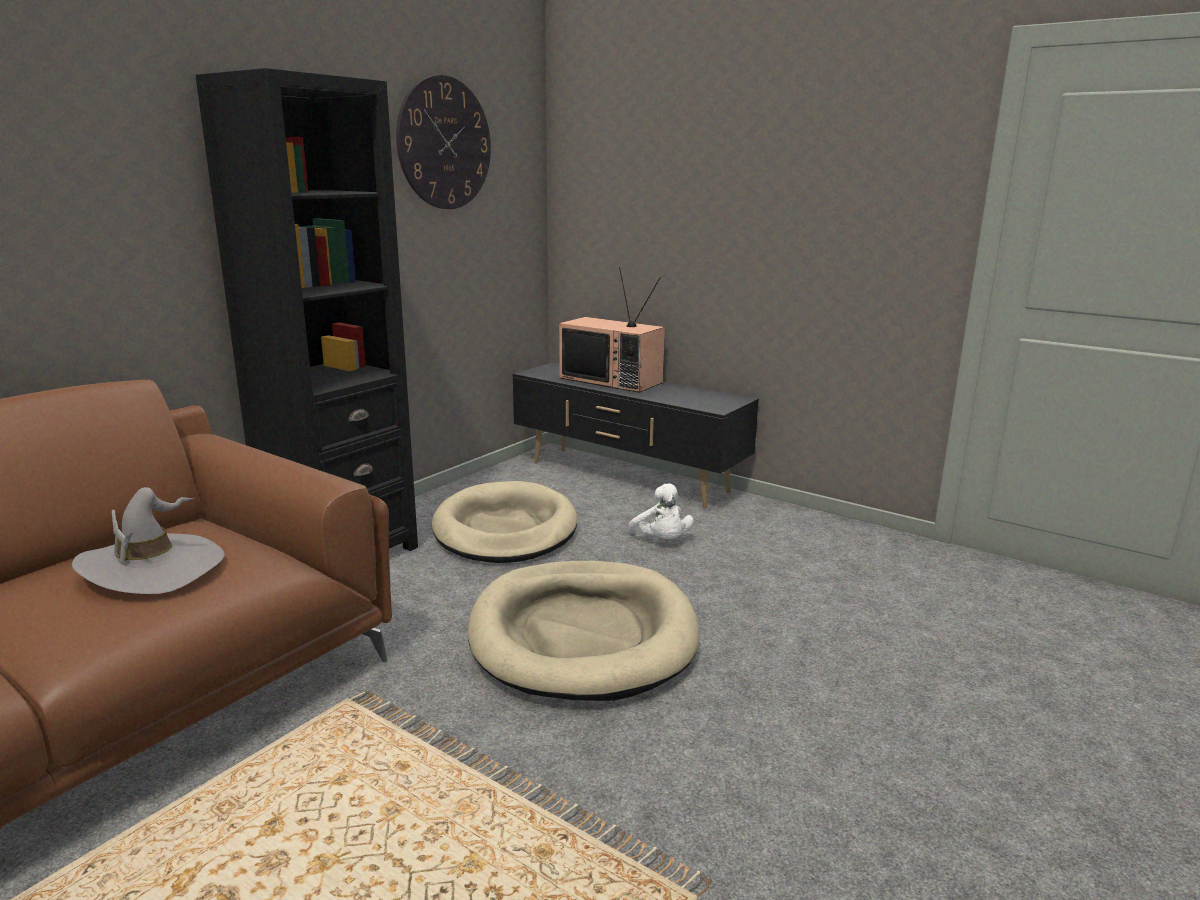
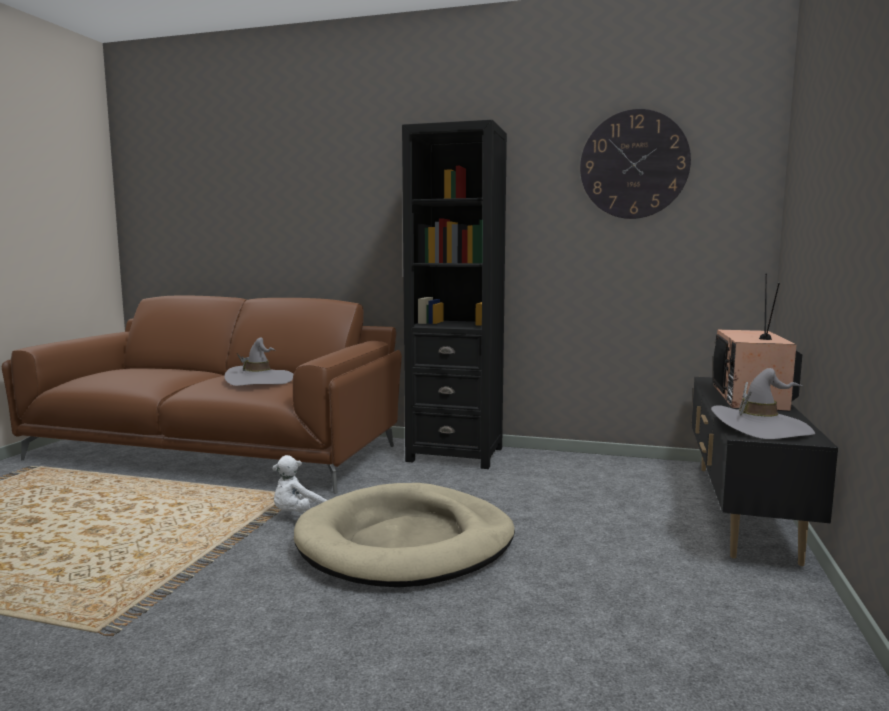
camera: 70 degrees right, 10 degrees down
(505, 529) = (551, 486): beige dog bed -> none
(661, 541) = (615, 547): white plush toy -> white plush toy (299, 515)
(700, 400) = (760, 427): none -> grey hat

